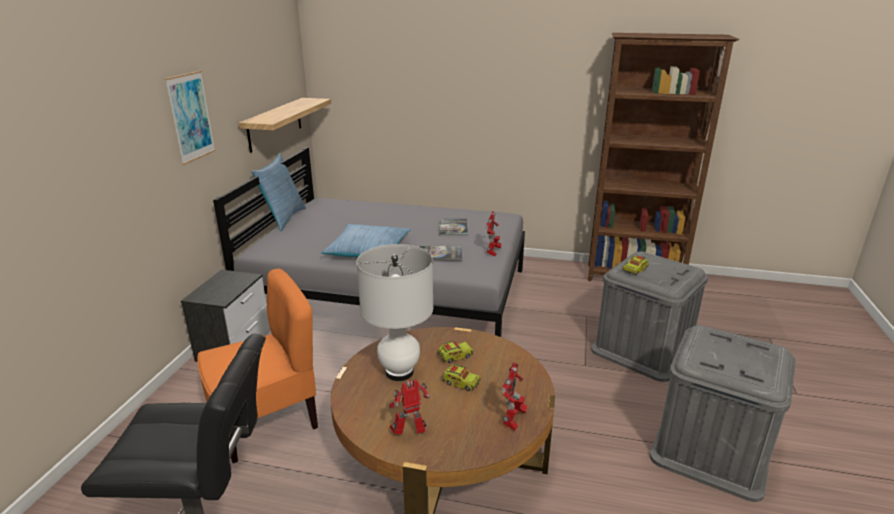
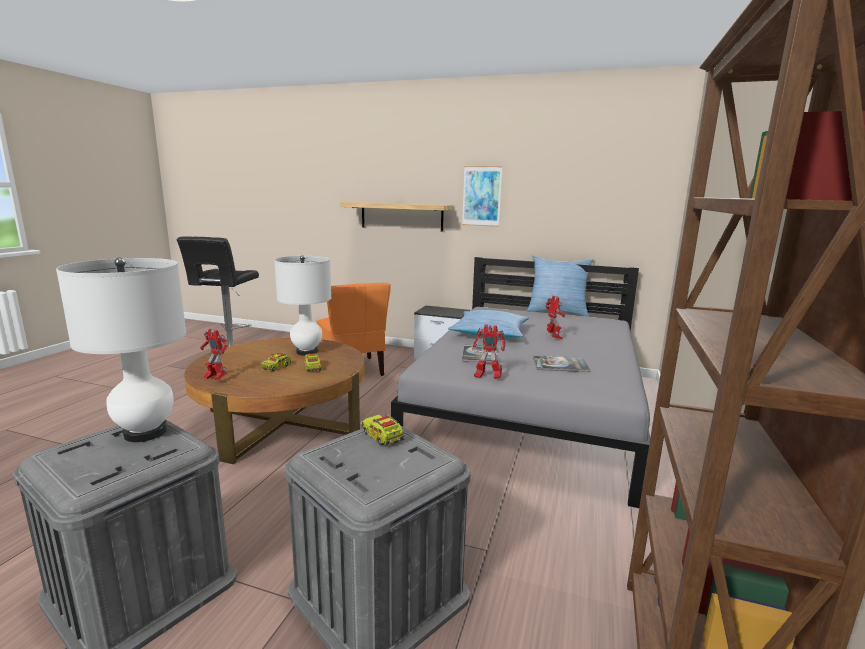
camera: 95 degrees right, 10 degrees down
(275, 124) = (596, 231): shelf -> shelf (401, 216)
(410, 433) = (239, 352): toy robot -> toy robot (553, 337)
(708, 354) = (145, 433): none -> white table lamp

